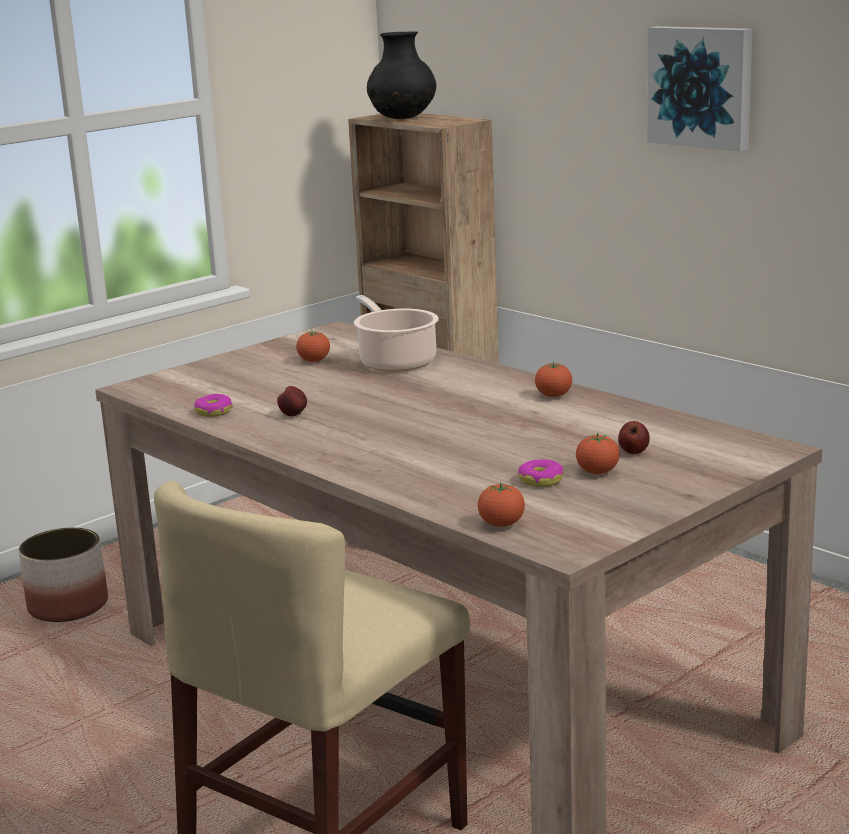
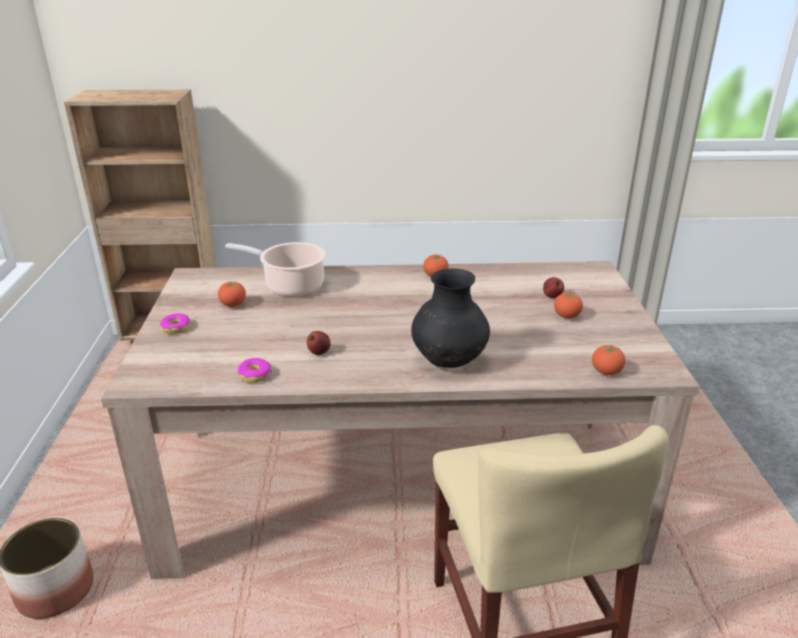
camera: 50 degrees left, 10 degrees up
(403, 119) = (117, 96): black vase -> black vase (448, 360)
(541, 480) = (555, 334): donut -> donut (176, 328)
(702, 86) = (375, 52): picture -> none

